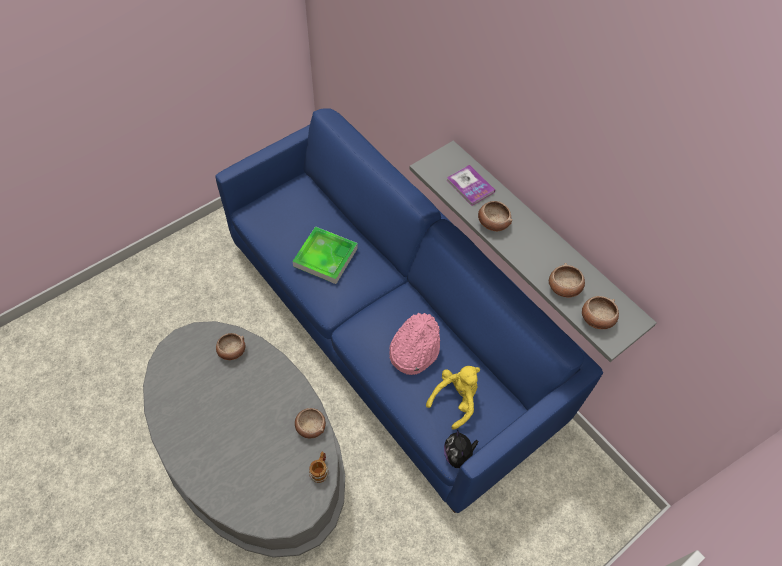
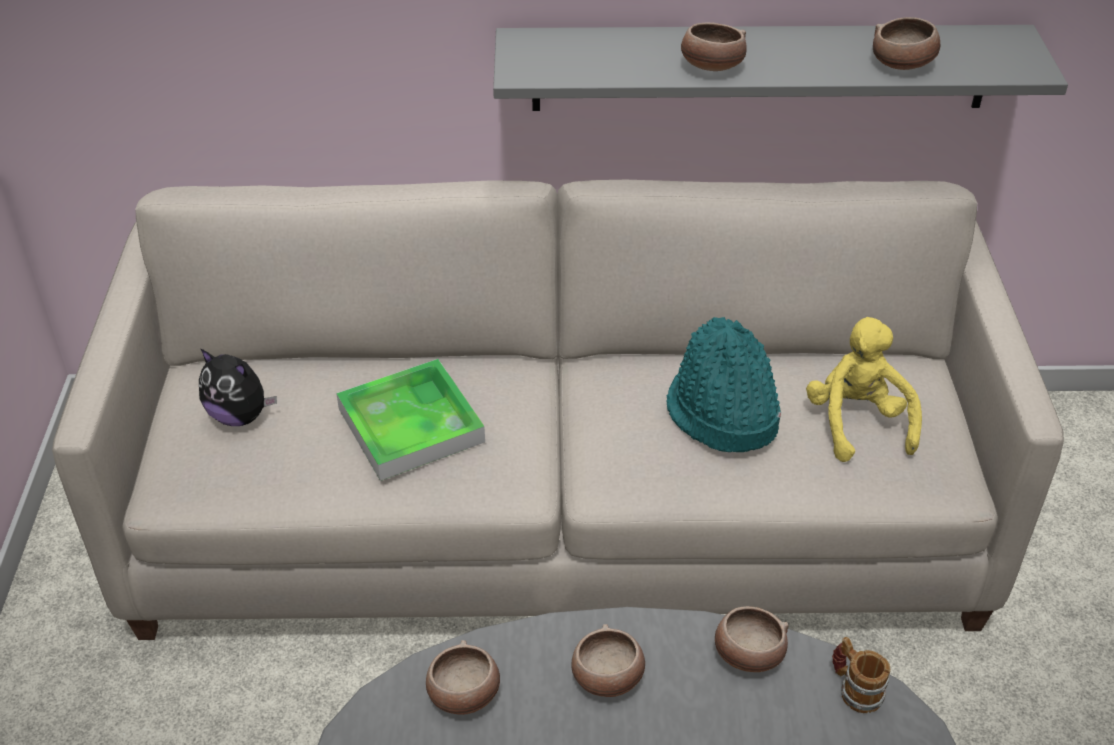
camera: 50 degrees left, 15 degrees down
(389, 330) = (559, 515): blue sofa -> beige sofa
(413, 349) = (721, 414): pink hat -> turquoise hat
(458, 456) = (961, 481): plush toy -> plush toy (240, 415)
(470, 186) = (612, 53): book -> none
(596, 319) = (985, 64): bowl -> bowl (607, 678)

